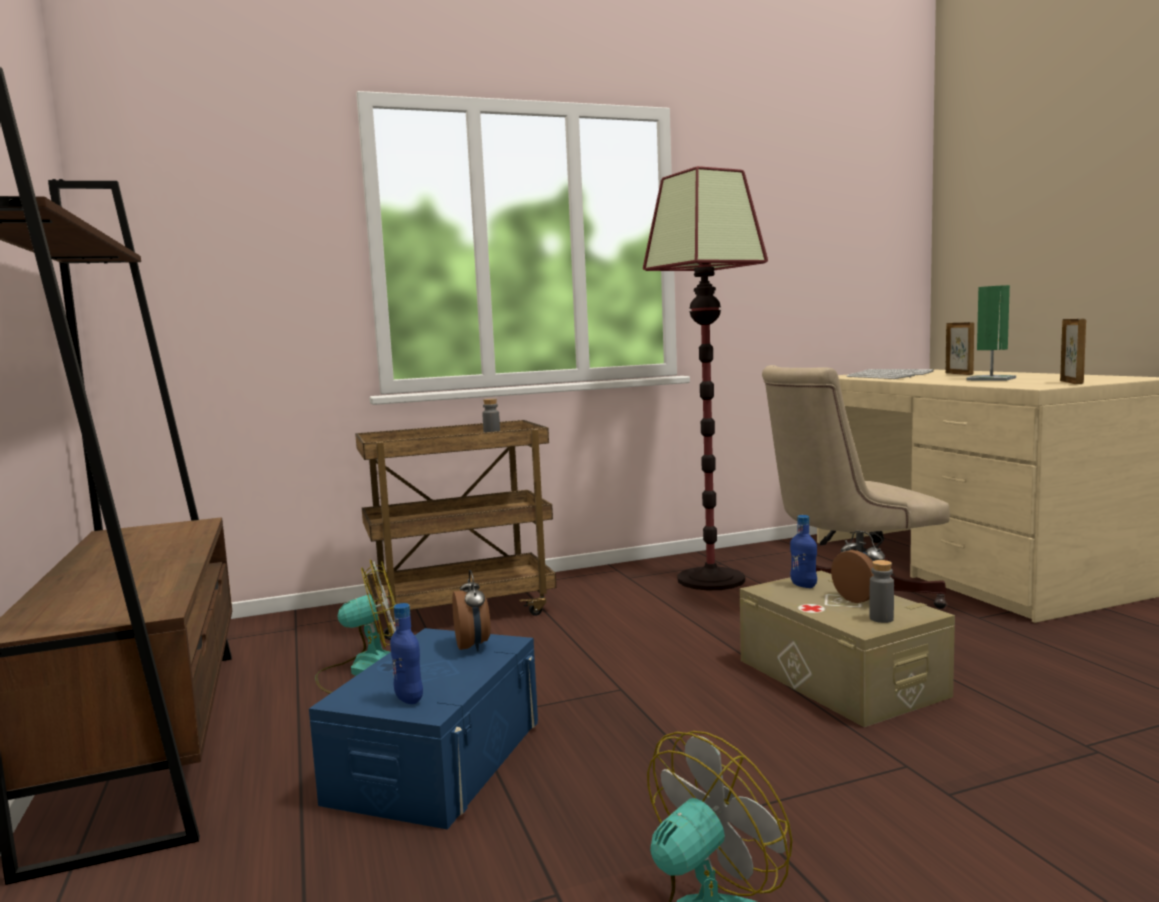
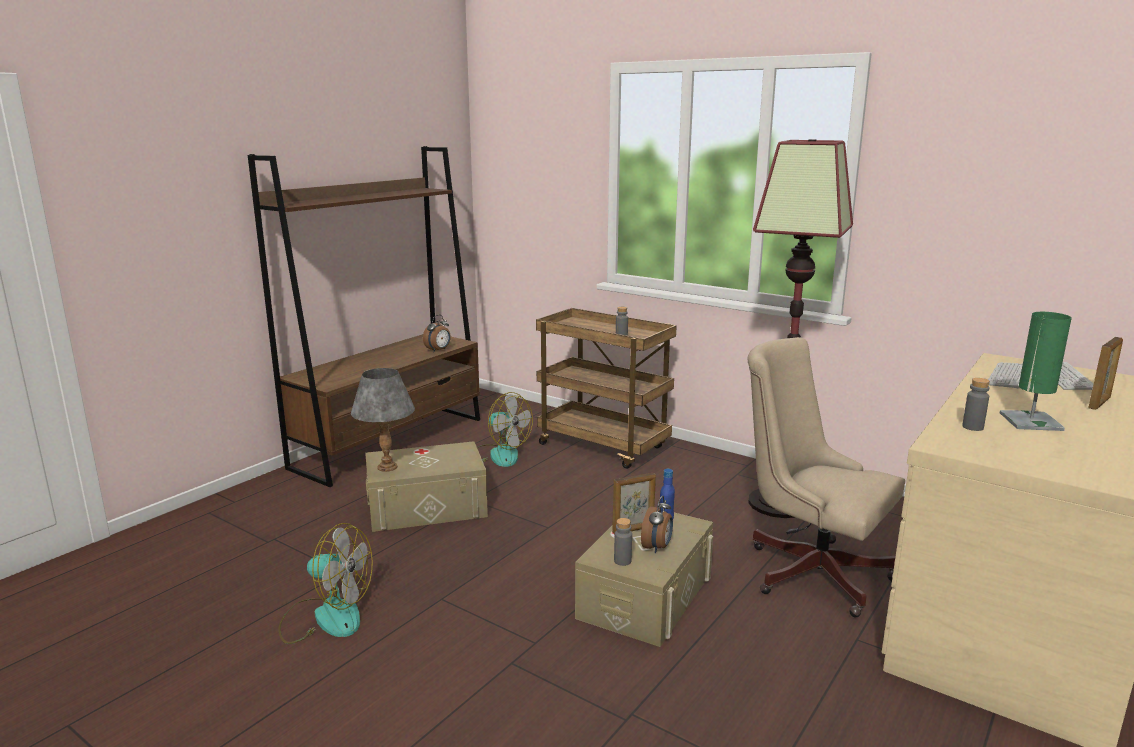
camera: 55 degrees right, 10 degrees up
(409, 699) = (387, 467): blue bottle -> grey table lamp
(438, 759) = (427, 507): blue storage box -> beige storage box
(473, 646) = (459, 459): alarm clock -> alarm clock (438, 350)
(996, 383) = (972, 427): none -> grey bottle
(1071, 382) = (1019, 457): picture frame -> picture frame (633, 530)

